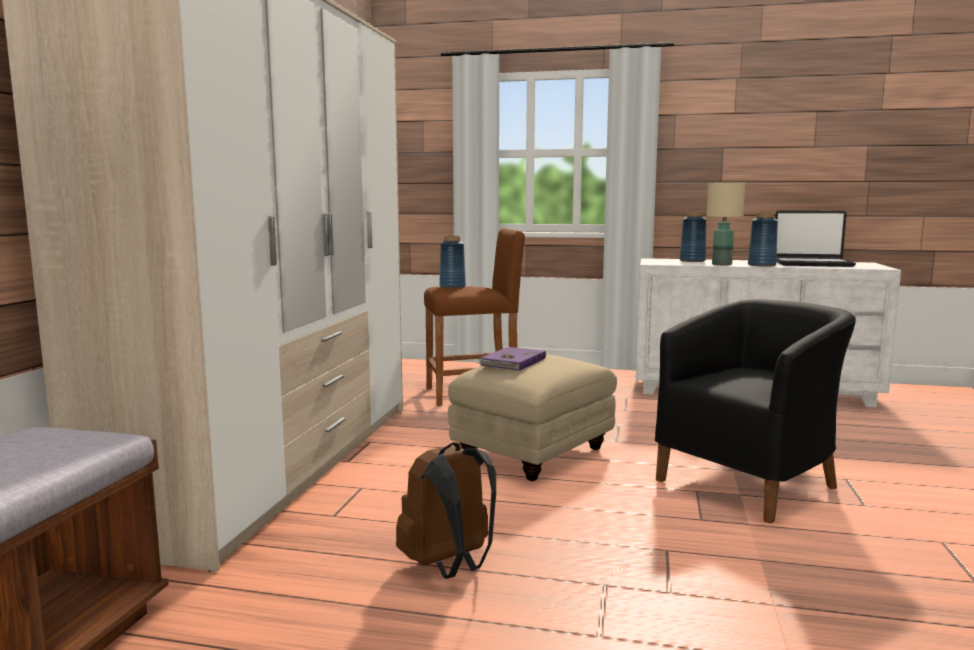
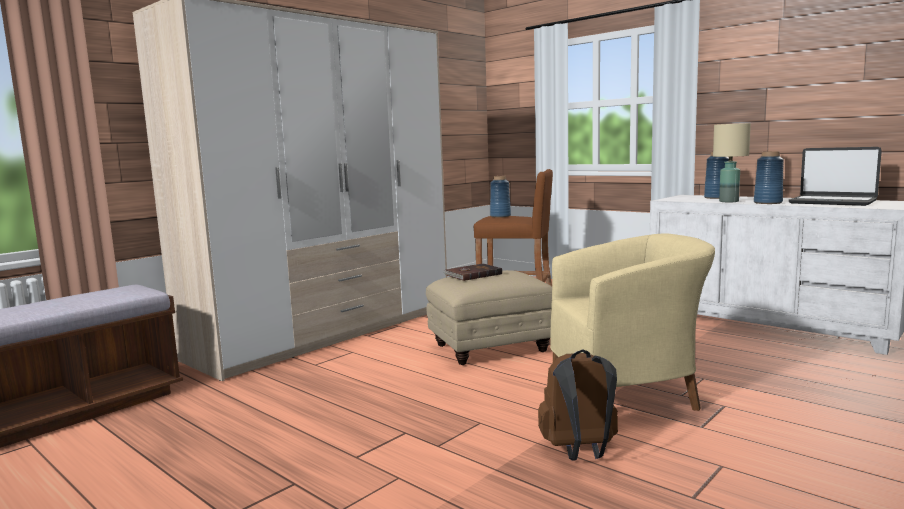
camera: 30 degrees right, 0 degrees up
(449, 566) = (334, 403): brown backpack -> brown backpack (580, 452)
(512, 362) = (472, 274): purple book -> brown book
(751, 482) = (628, 393): black armchair -> beige armchair

